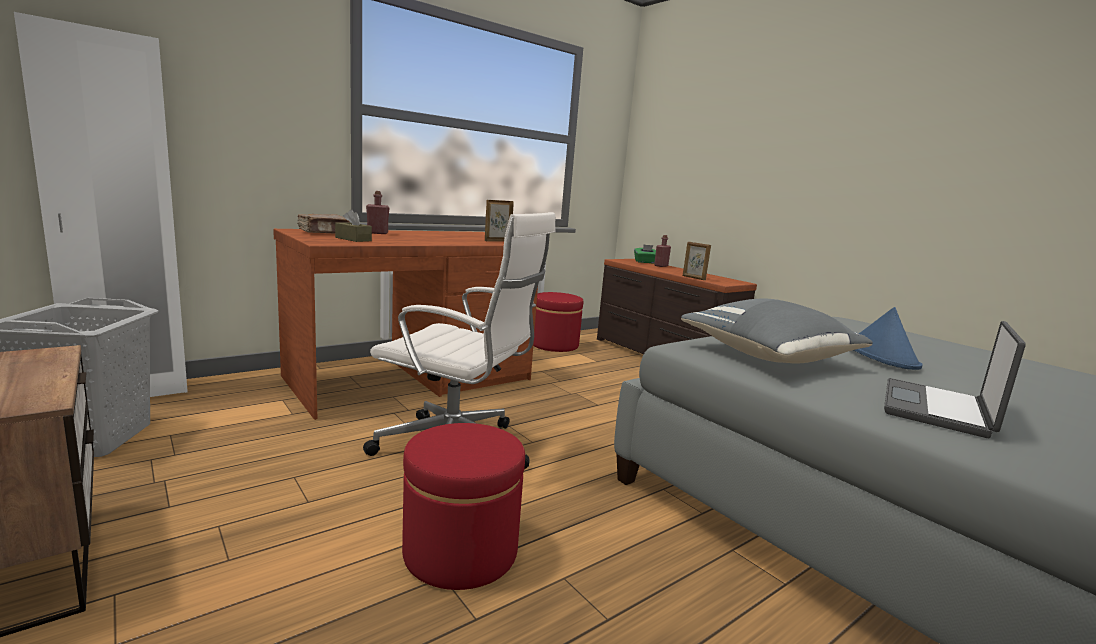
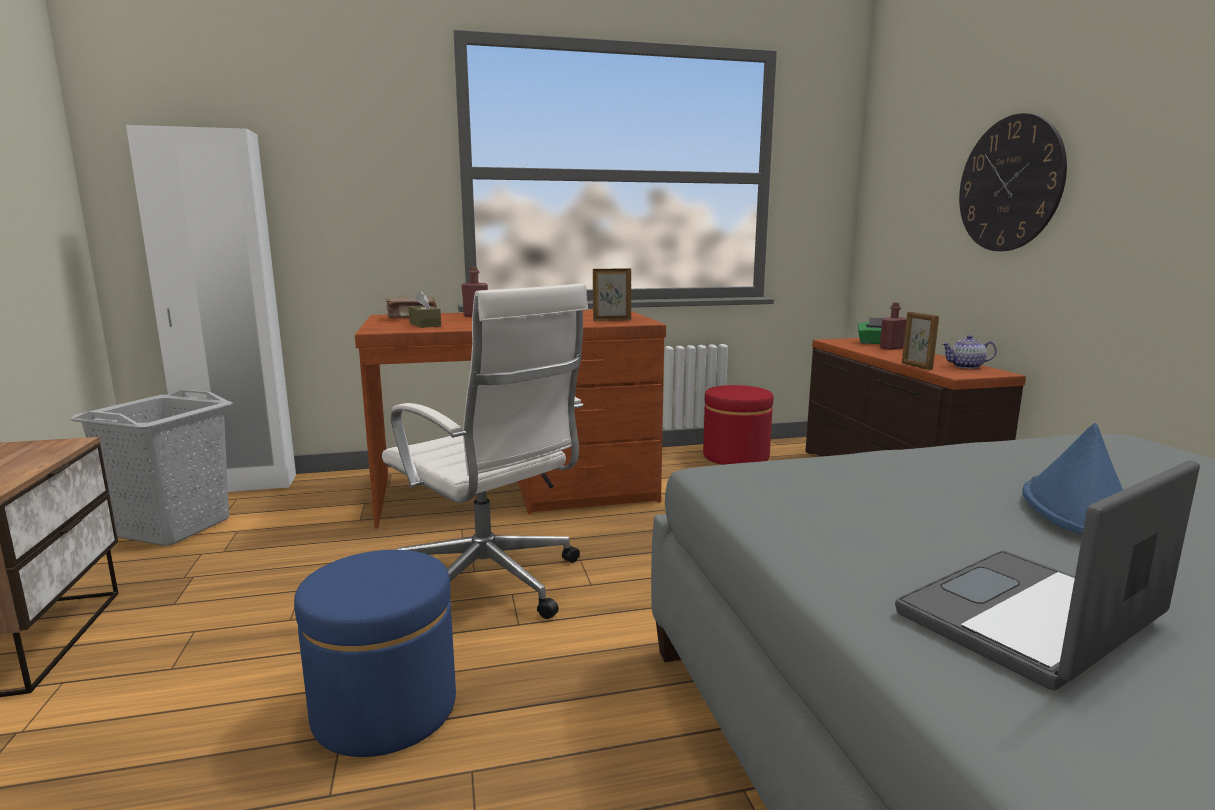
camera: 25 degrees right, 0 degrees up
(460, 552) = (385, 709): red ottoman -> blue ottoman
(719, 278) = (966, 366): none -> teapot
(744, 162) = (1010, 184): none -> wall clock
(769, 357) = (839, 498): grey pillow -> none

